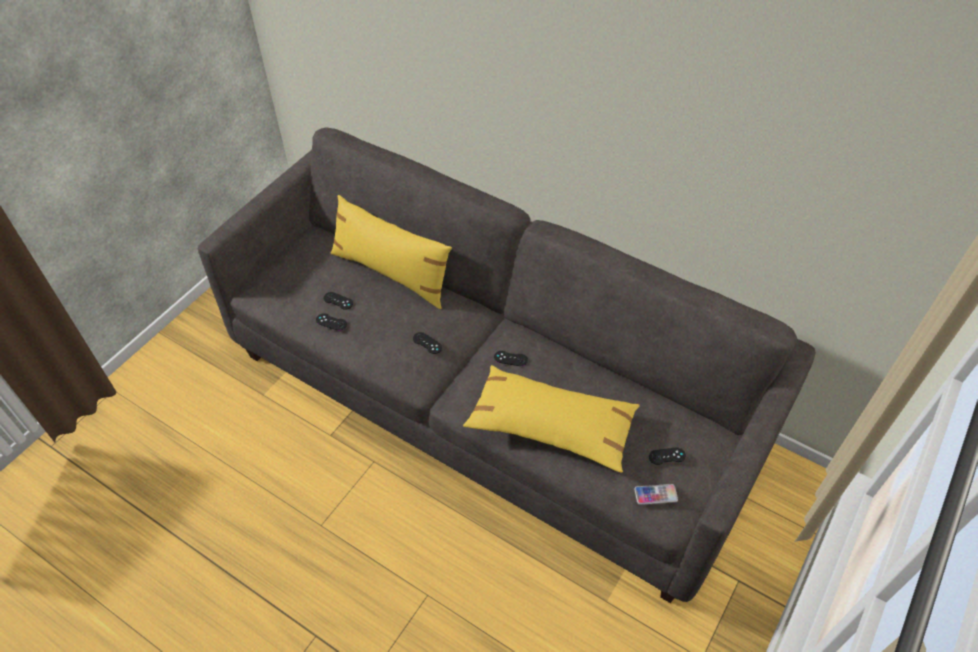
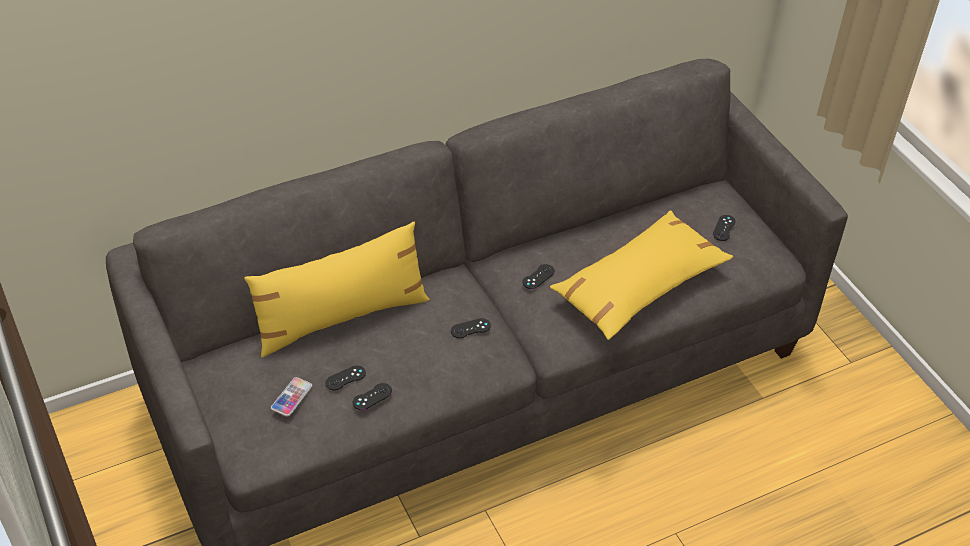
camera: 60 degrees left, 5 degrees down
(655, 495) = (756, 256): phone -> phone (291, 397)

